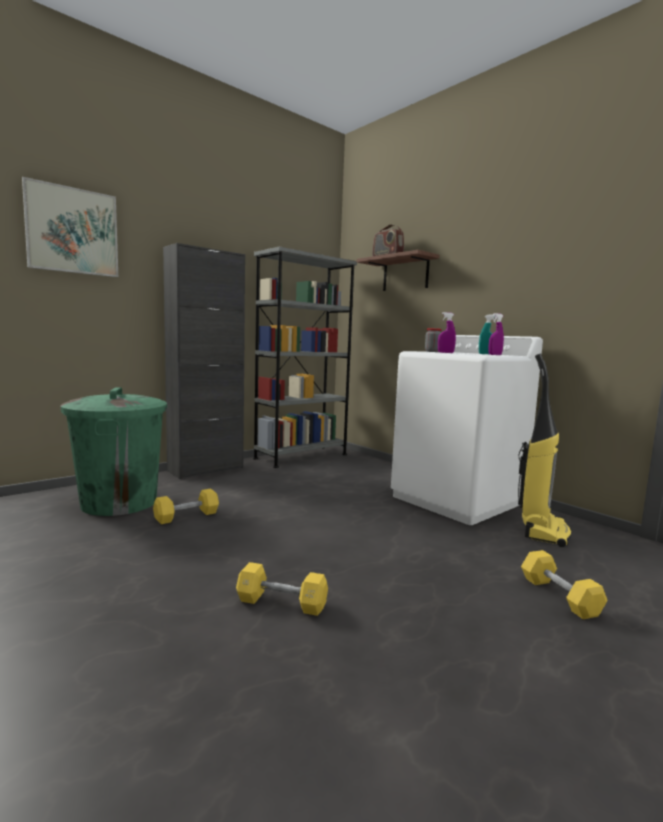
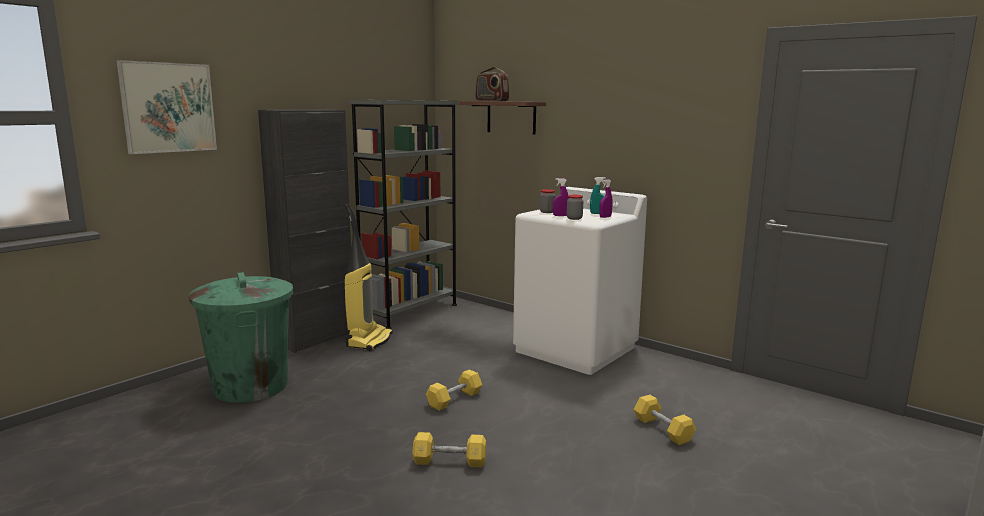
camera: 10 degrees left, 5 degrees up
(186, 516) = (327, 394): yellow dumbbell -> yellow dumbbell (454, 399)
(460, 353) = (574, 218): none -> jar
(542, 531) = (651, 373): vacuum cleaner -> vacuum cleaner (368, 340)

